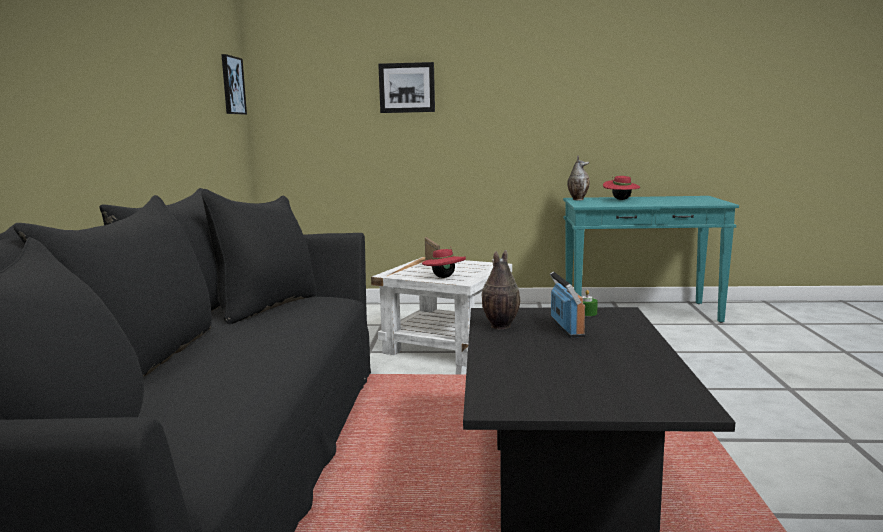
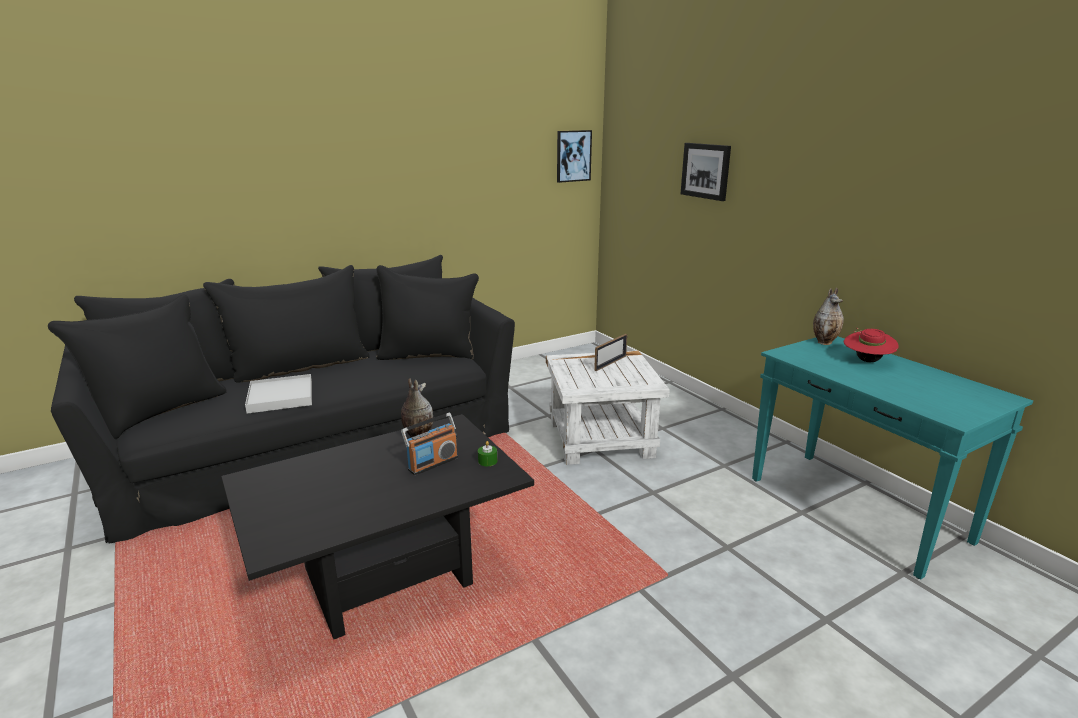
camera: 55 degrees right, 10 degrees up
(233, 379) = (280, 397): none -> white tray
(444, 277) = (577, 378): red hat -> none

